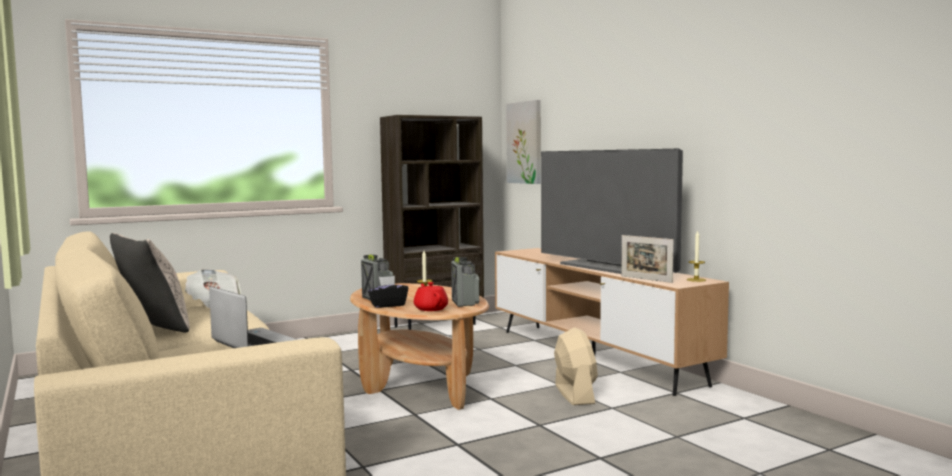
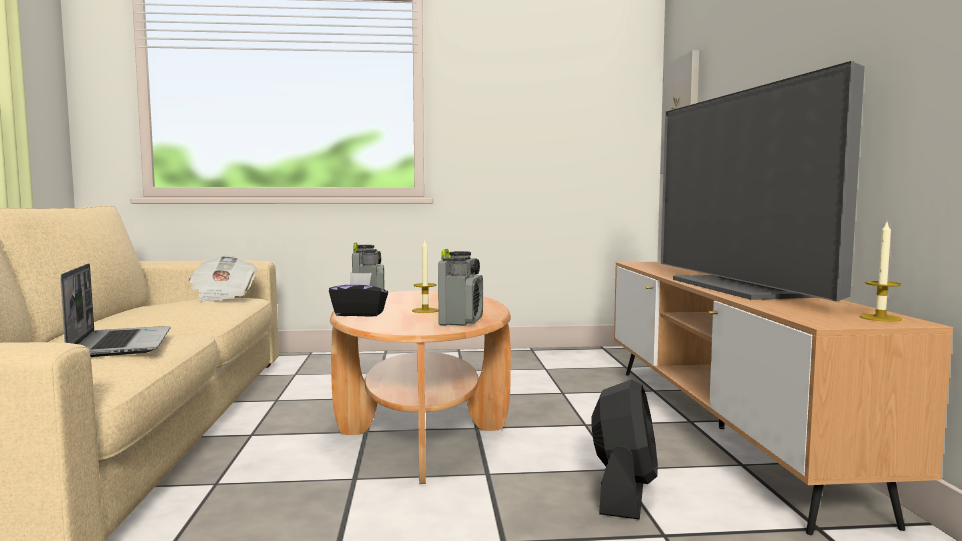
camera: 25 degrees right, 0 degrees up
(154, 327) = (120, 316): beige pillow -> none
(431, 309) = (398, 324): red teapot -> none
(435, 325) = (546, 354): brown bookcase -> none
(574, 394) = (623, 492): beige fan -> black fan
(646, 279) = (777, 309): picture frame -> none

